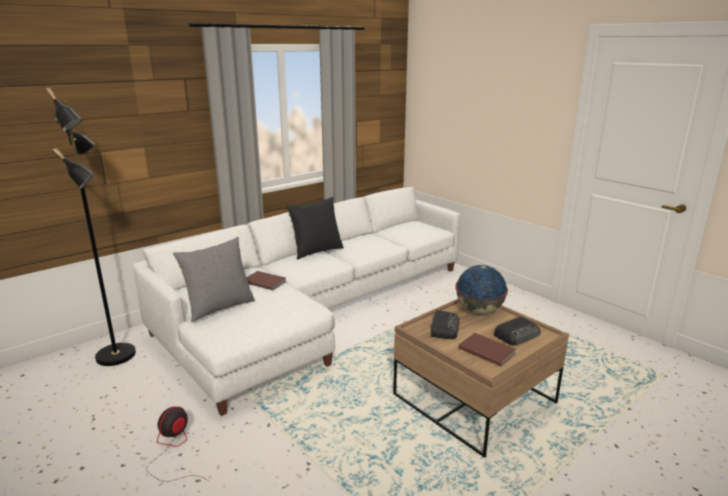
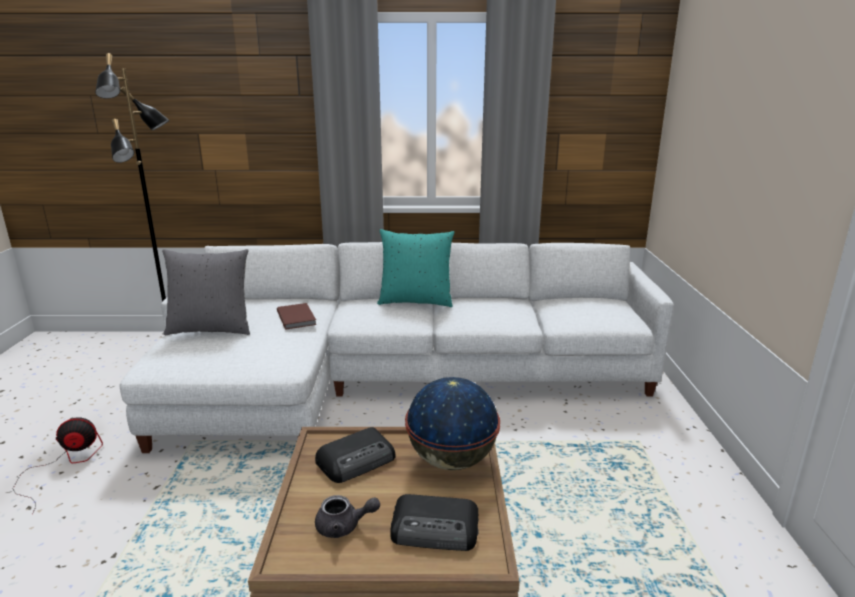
camera: 40 degrees right, 0 degrees up
(316, 251) = (416, 301): black pillow -> turquoise pillow
(486, 350) = (344, 526): brown book -> grey teapot

